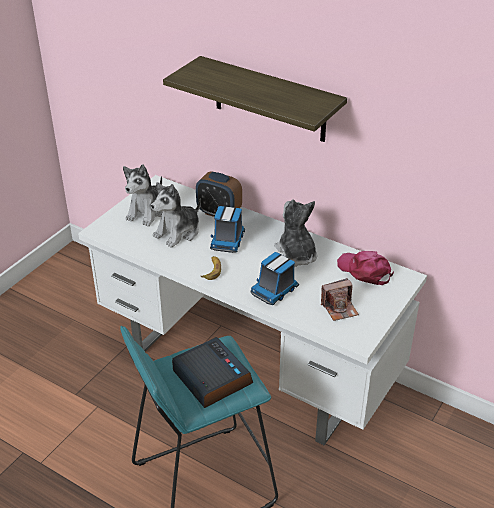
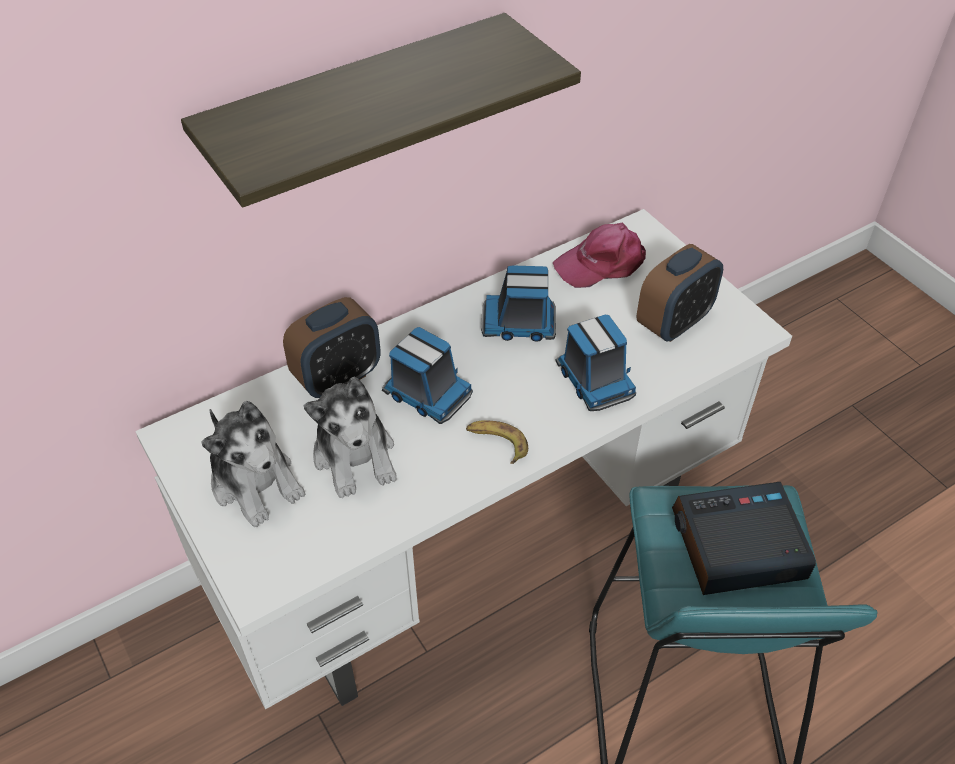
camera: 65 degrees left, 10 degrees up
(296, 255) = (520, 323): plush toy -> toy truck
(339, 308) = (673, 323): camera -> alarm clock

